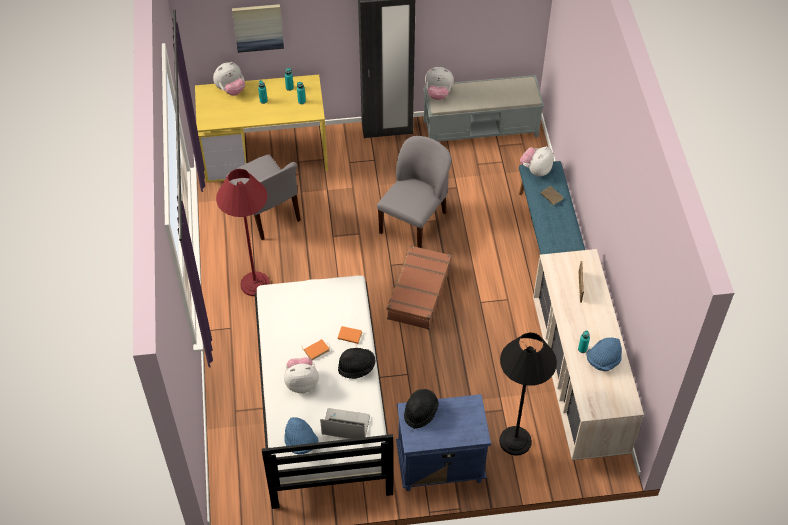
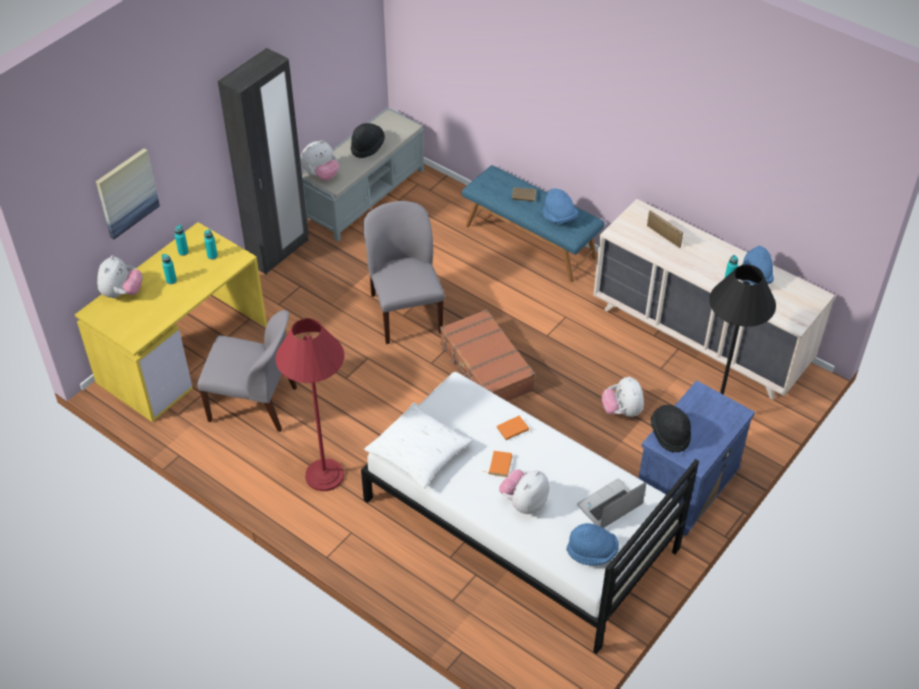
camera: 45 degrees left, 5 degrees down
(283, 306) = (419, 453): none -> white pillow
(357, 367) = (554, 450): black hat -> black hat (367, 147)
(536, 170) = (483, 184): plush toy -> plush toy (622, 411)
(555, 227) = (559, 217): none -> blue hat

